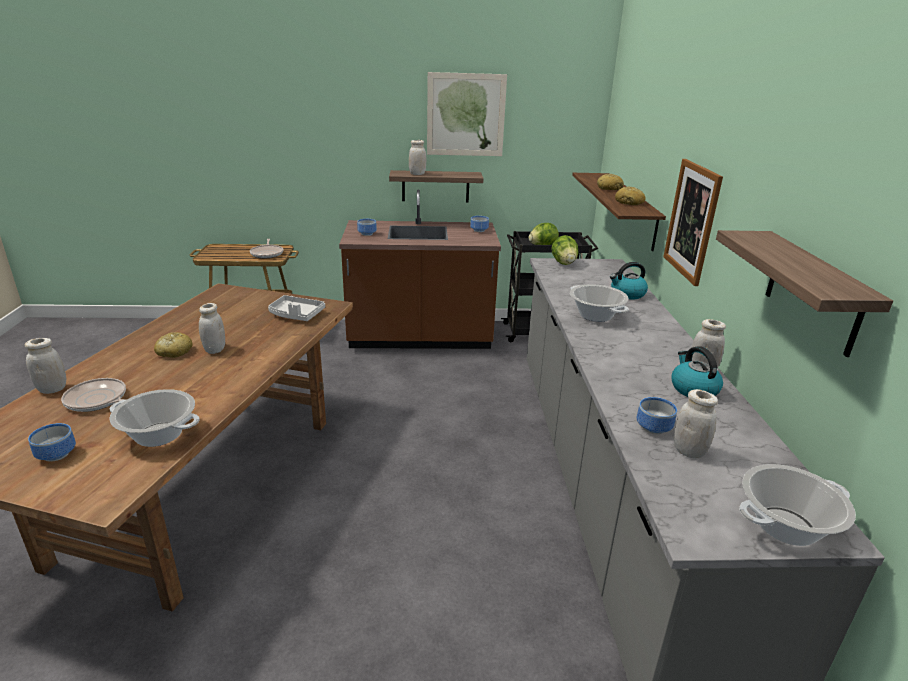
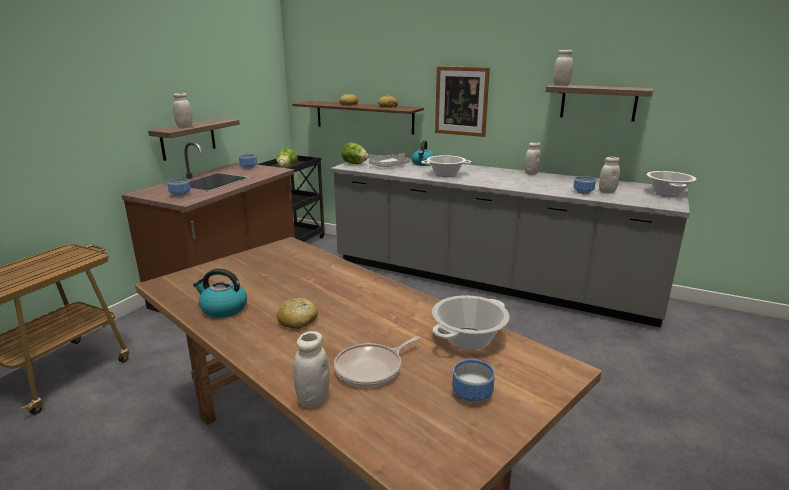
camera: 60 degrees left, 5 degrees down
(215, 349) = (318, 301): white jar -> white jar (561, 85)
(267, 253) = (66, 258): frying pan -> none
(296, 315) = (287, 259): grey tray -> grey tray (389, 166)
(466, 115) = (199, 66): picture -> none
(693, 389) = (549, 178): kettle -> kettle (223, 309)

